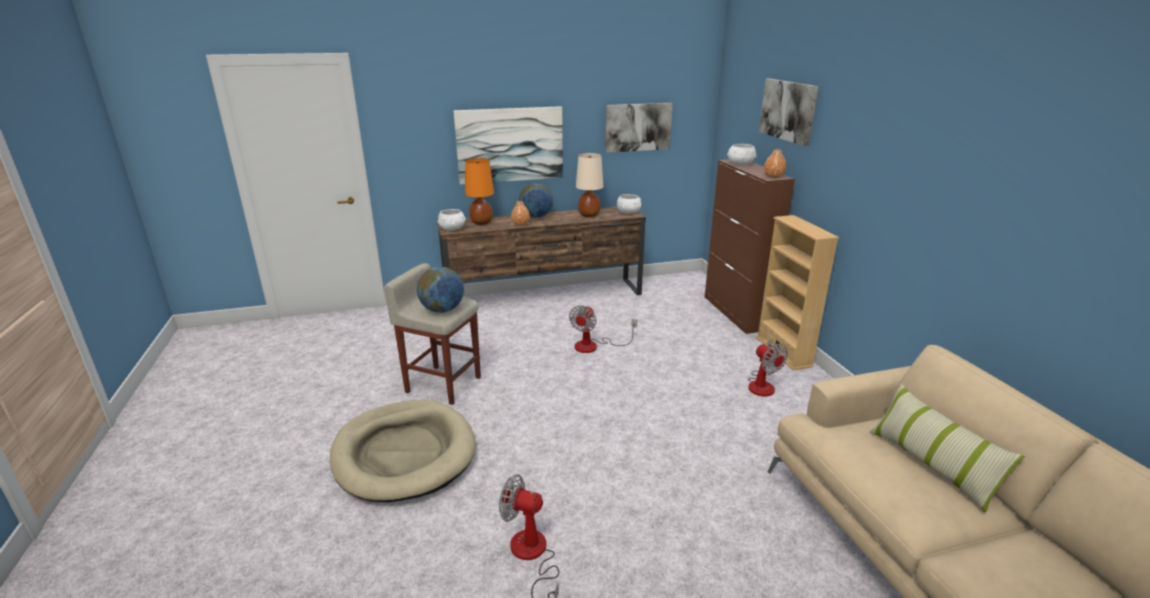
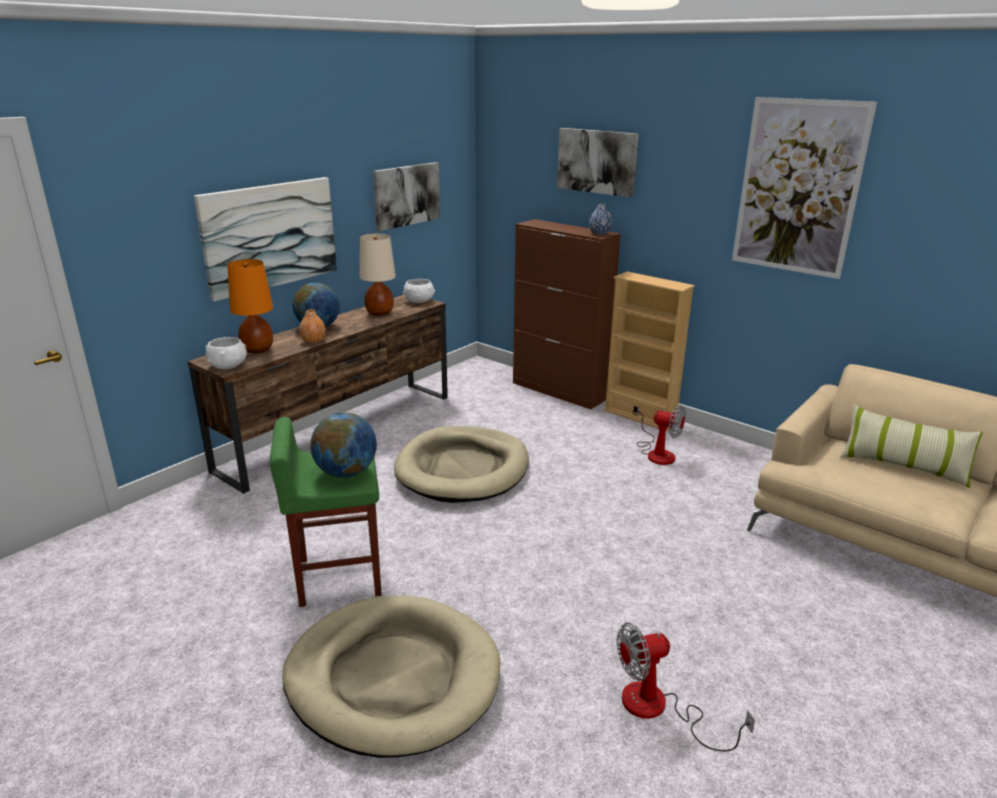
camera: 35 degrees left, 0 degrees up
(442, 384) = (338, 577): beige stool -> green stool
(594, 346) = (463, 469): fan -> beige dog bed
(740, 164) = (545, 225): white bowl -> none
(773, 176) = (600, 234): orange vase -> blue vase
(934, 150) = (798, 188): none -> picture

